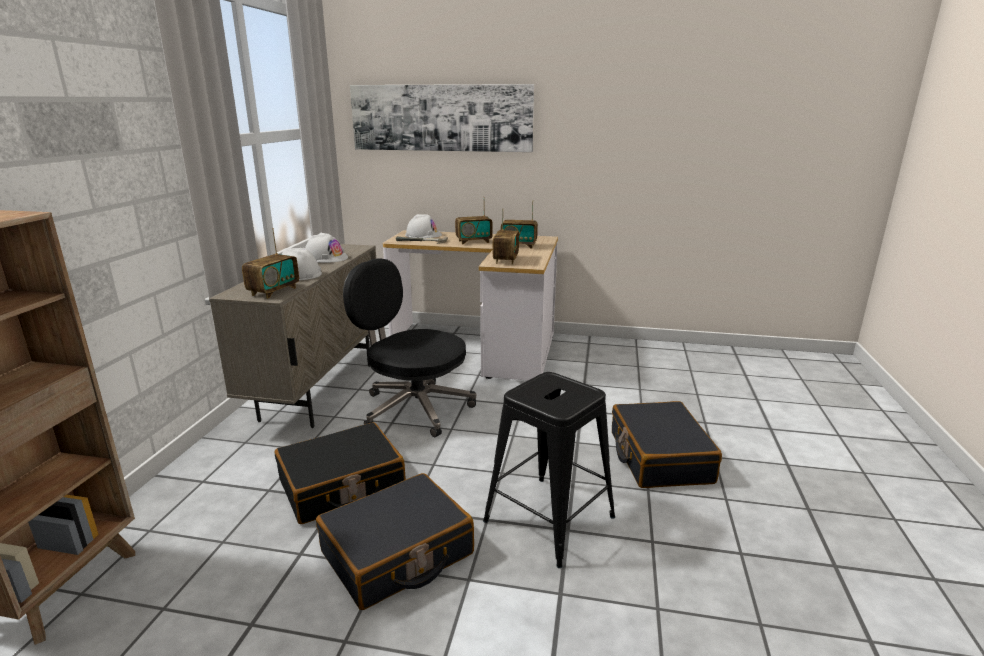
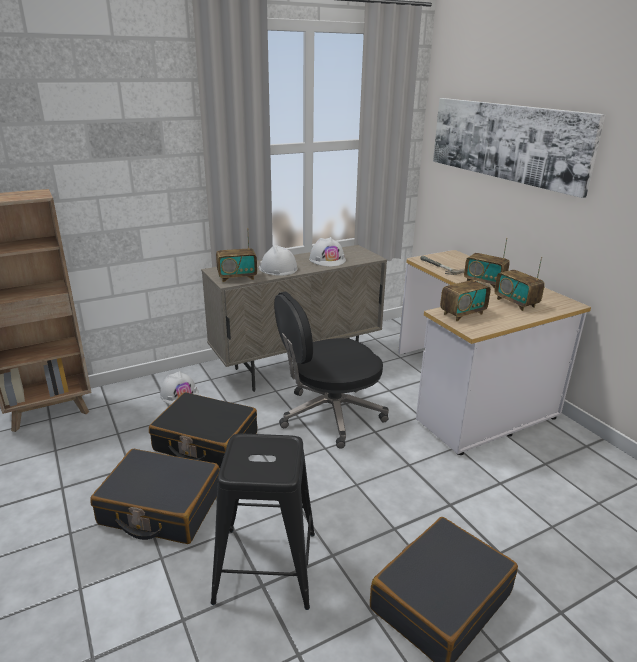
camera: 50 degrees right, 5 degrees up
(414, 408) = (329, 415): black office chair -> black office chair turned 105 degrees counterclockwise
(423, 235) = (458, 260): white hard hat -> white hard hat (179, 394)

